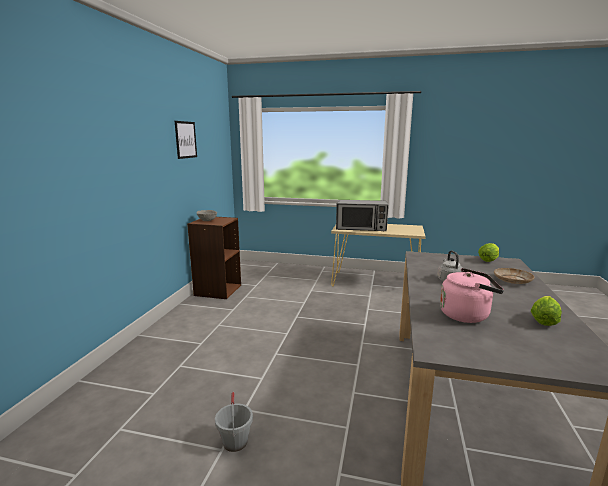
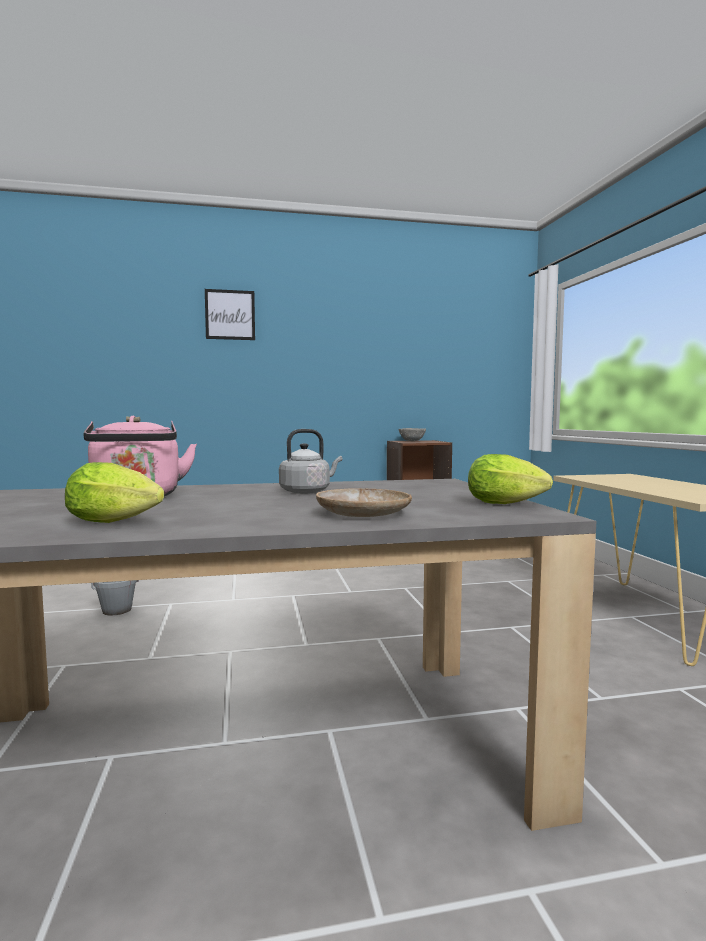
camera: 65 degrees right, 10 degrees down
(185, 139) = (407, 336): picture -> picture (230, 315)
(361, 228) = (620, 481): microwave -> none

